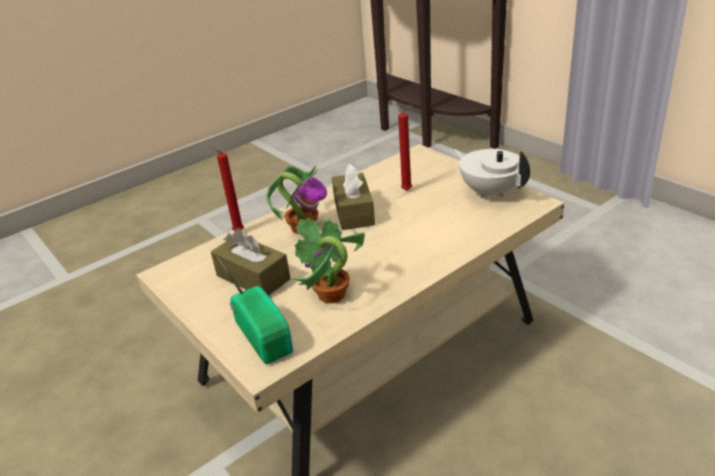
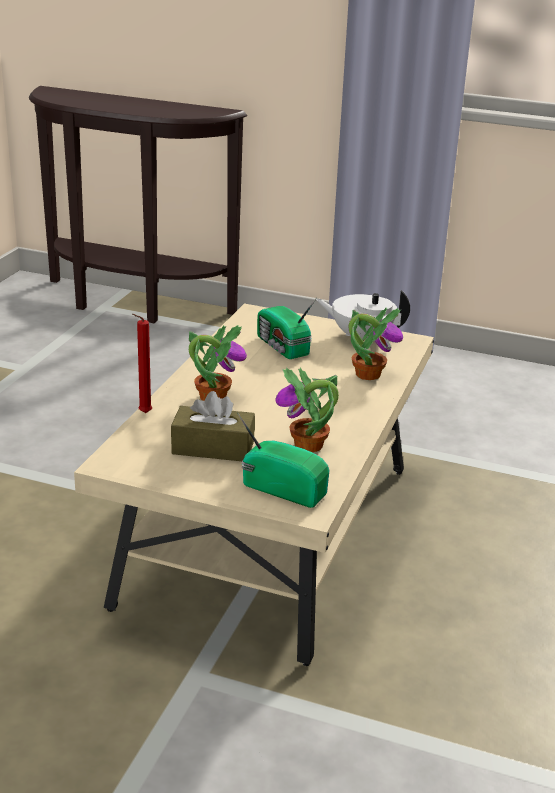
camera: 35 degrees left, 5 degrees down
(354, 212) = (249, 374): brown tissue box -> none
(408, 190) = (282, 347): red candle -> radio
(458, 231) = (367, 374): none -> potted plant

